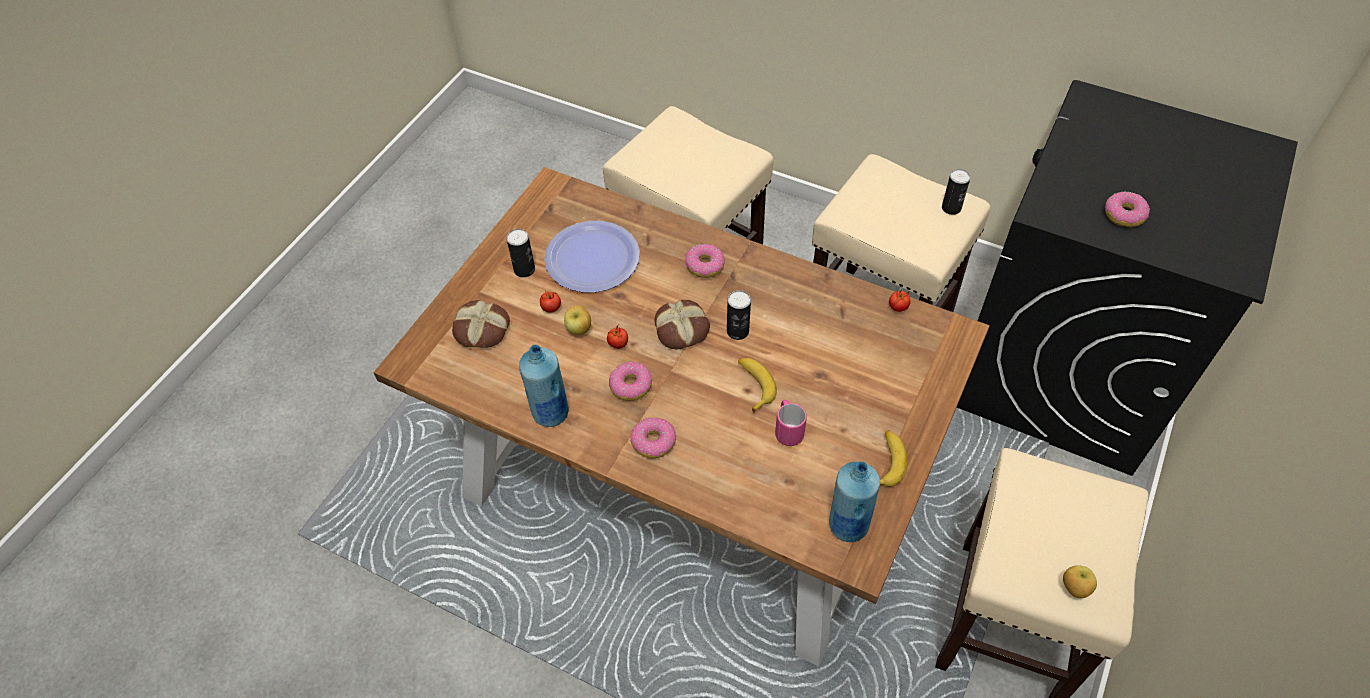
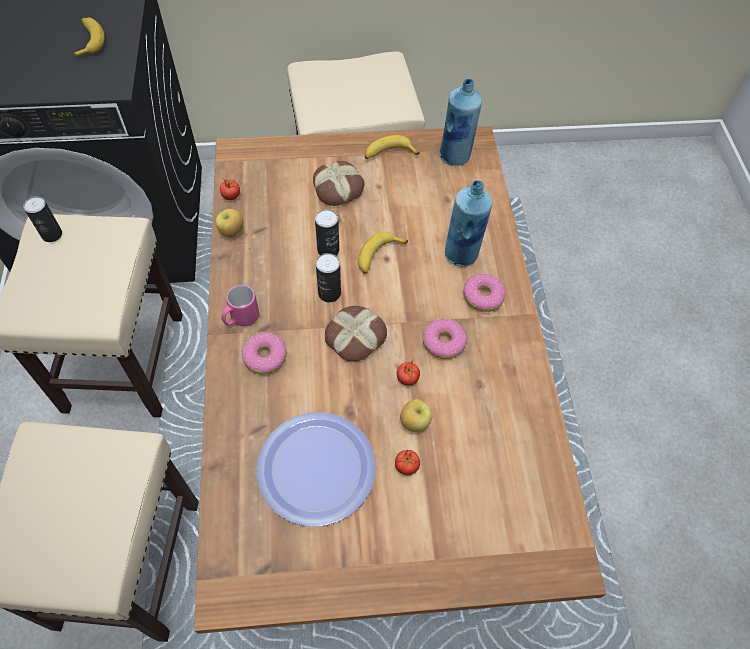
camera: 125 degrees left, 5 degrees up
(481, 330) = (480, 518): bread -> bread (339, 188)
(524, 269) = (374, 531): can -> can (328, 250)
(550, 413) = (518, 389): blue bottle -> blue bottle (461, 254)
(787, 430) = (404, 218): pink mug -> pink mug (241, 319)
(1074, 588) = (388, 76): apple -> apple (231, 232)
(1124, 214) = (89, 41): donut -> banana

